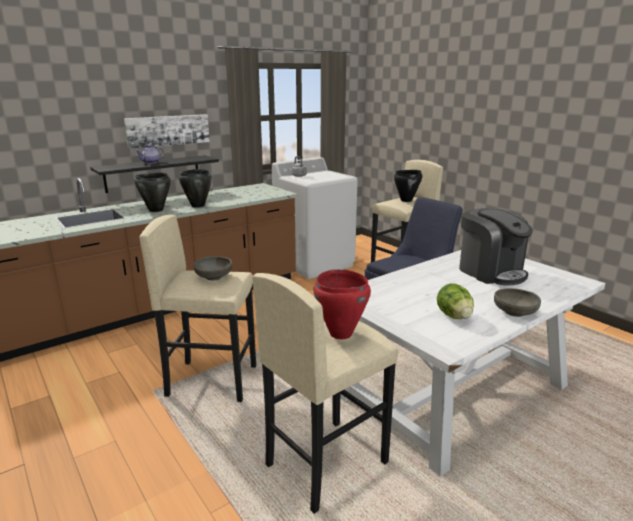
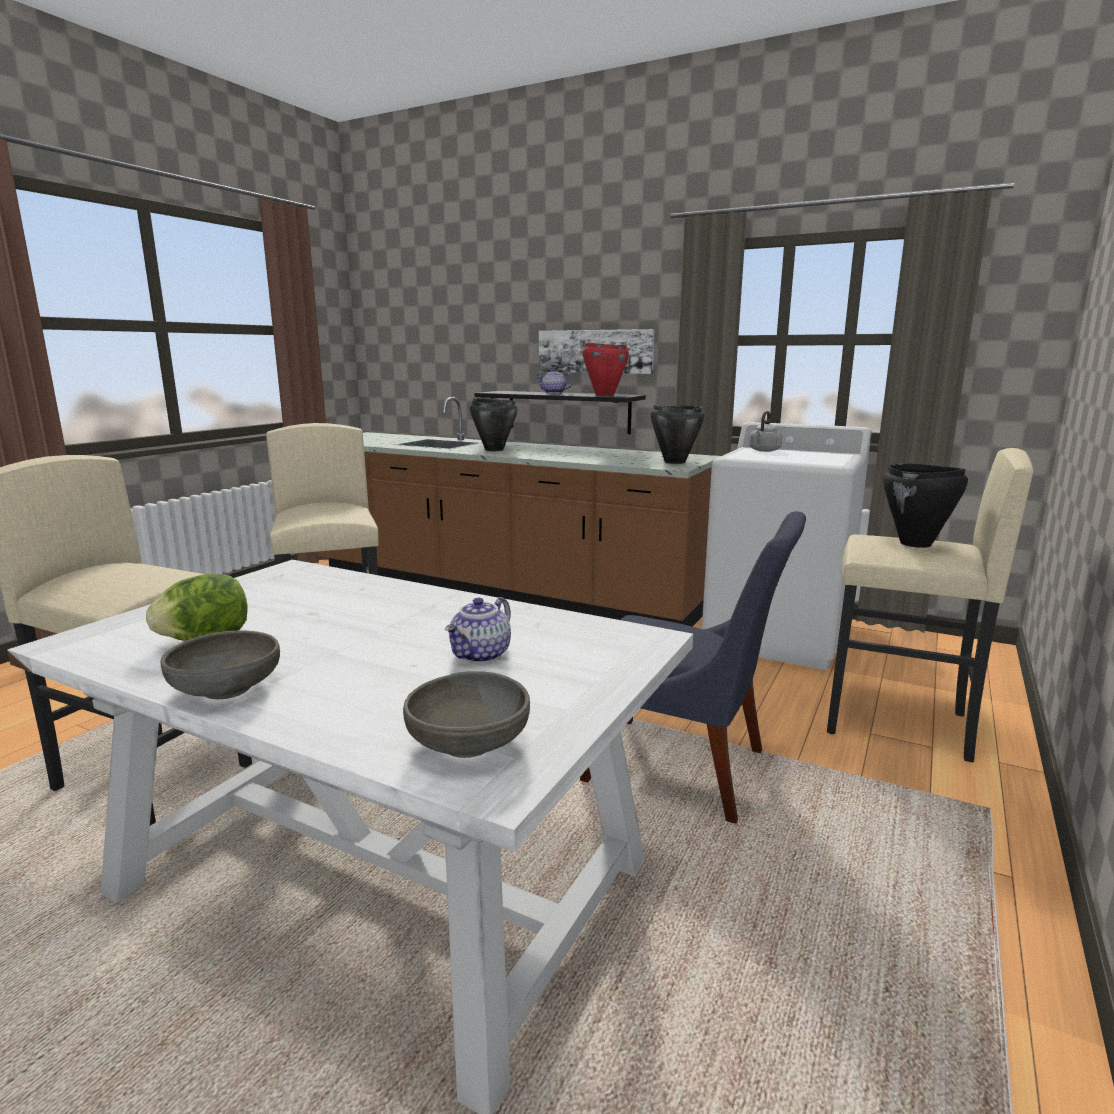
camera: 65 degrees right, 5 degrees down
(197, 206) = (537, 455): black cooking pot -> black cooking pot (674, 462)
(214, 277) = (324, 511): grey bowl -> grey bowl (469, 743)
(340, 334) = (130, 577): red cooking pot -> red cooking pot (604, 395)
(490, 272) = (481, 655): coffee machine -> teapot

